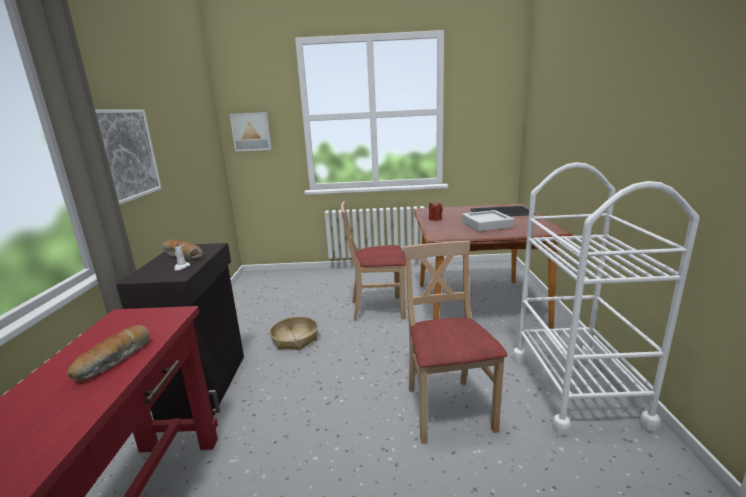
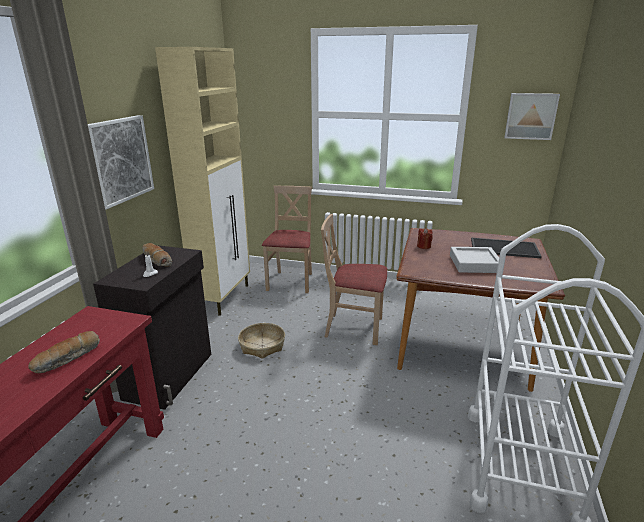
camera: 15 degrees right, 5 degrees up
(236, 305) = (223, 297): none -> beige cabinet
(251, 131) = (260, 124): picture -> picture (530, 116)
(448, 409) = (374, 454): beige chair -> beige chair (291, 282)

